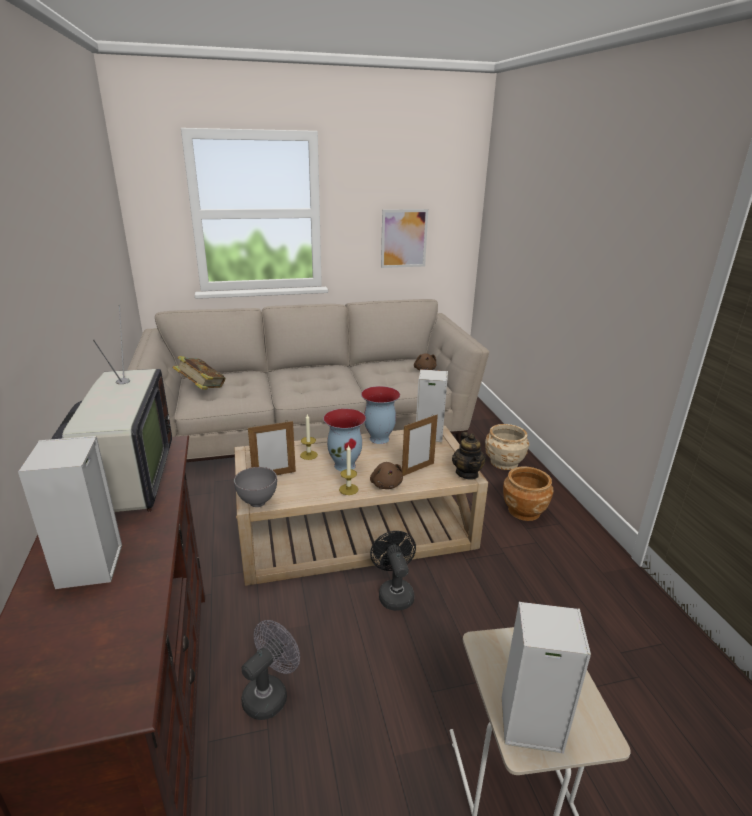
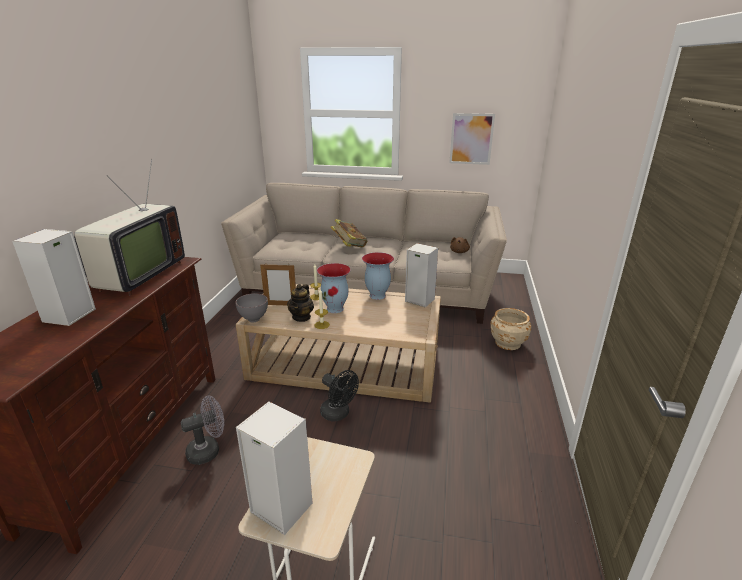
camera: 25 degrees right, 0 degrees up
(201, 388) = (281, 240): book -> book (349, 246)
(386, 484) = (352, 328): brown plush toy -> none
(394, 593) = (338, 414): black fan -> black fan turned 120 degrees clockwise
(418, 469) = (387, 323): picture frame -> none
(467, 473) = (423, 334): teapot -> teapot (301, 317)
(524, 511) = (494, 384): brown planter -> none

